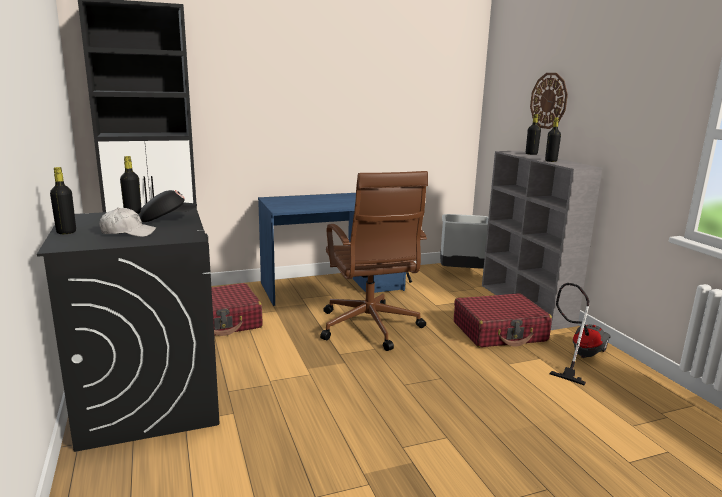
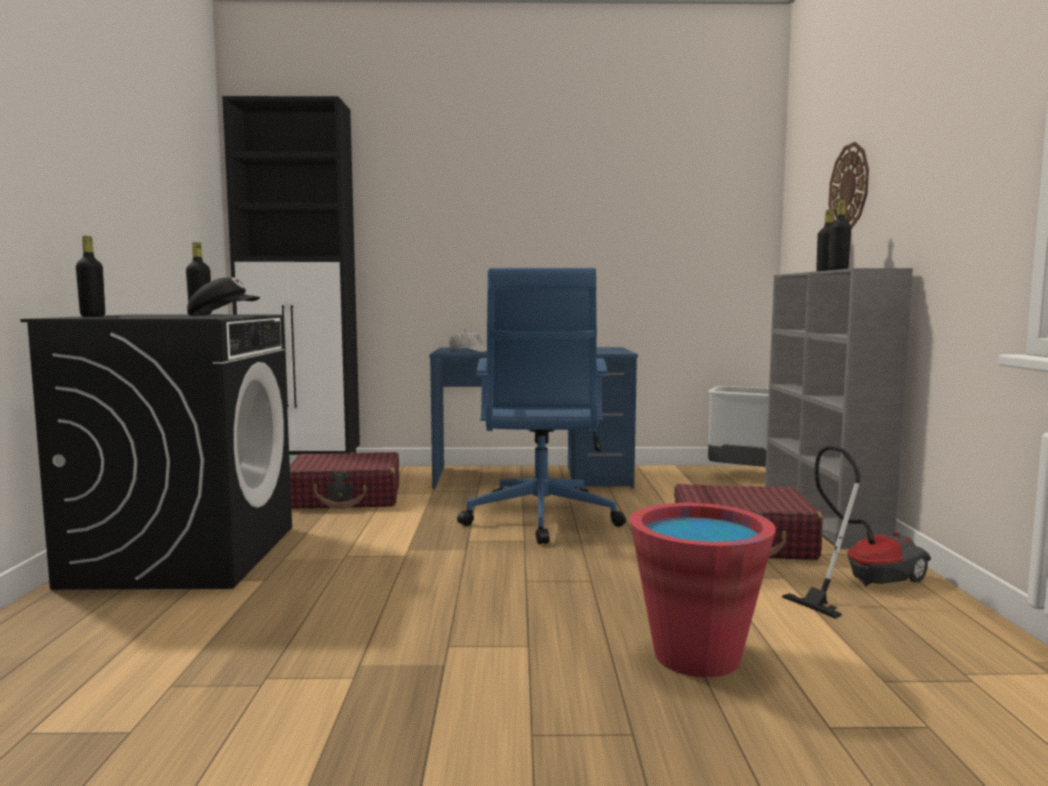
camera: 20 degrees right, 10 degrees down
(128, 232) = (153, 316): white cap -> white cap (470, 351)
(369, 328) = (540, 520): brown office chair -> blue office chair
(538, 427) = (697, 656): none -> red bucket

